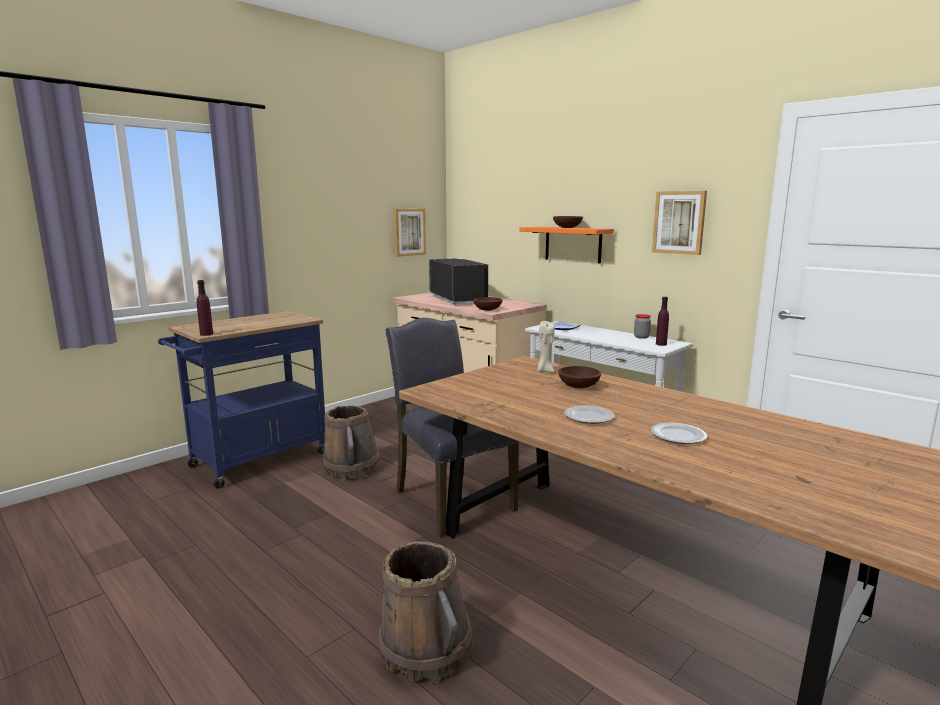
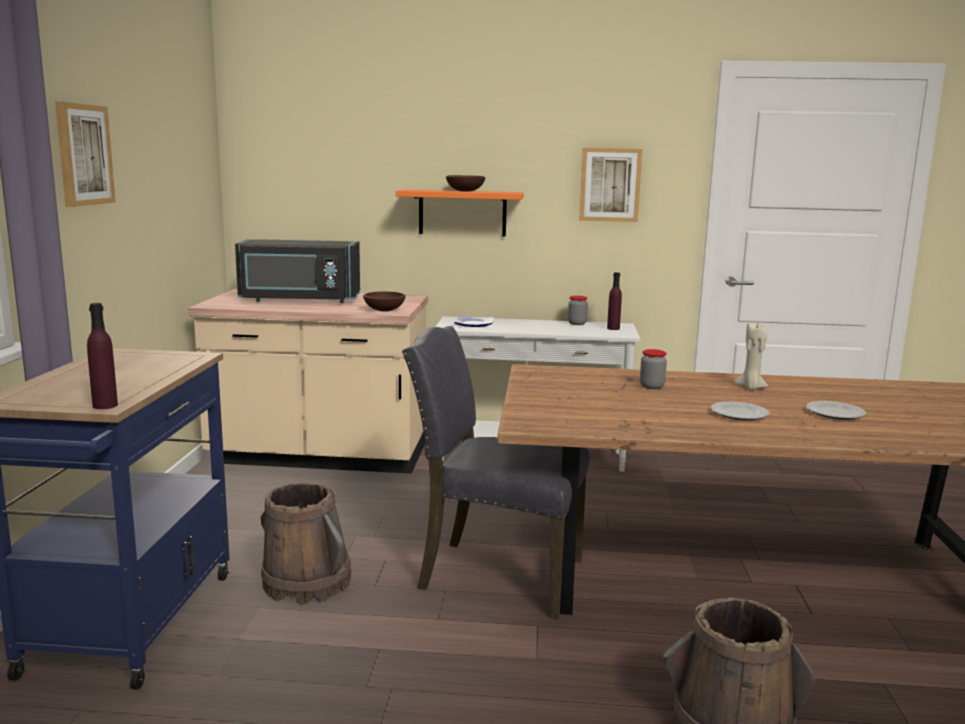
camera: 40 degrees left, 0 degrees up
(409, 232) = (191, 199): picture -> picture (83, 155)
(459, 299) = (299, 300): black microwave -> black microwave turned 150 degrees clockwise
(544, 371) = (580, 377): beige candle -> beige candle (750, 387)
(578, 386) = (651, 386): brown bowl -> jar

